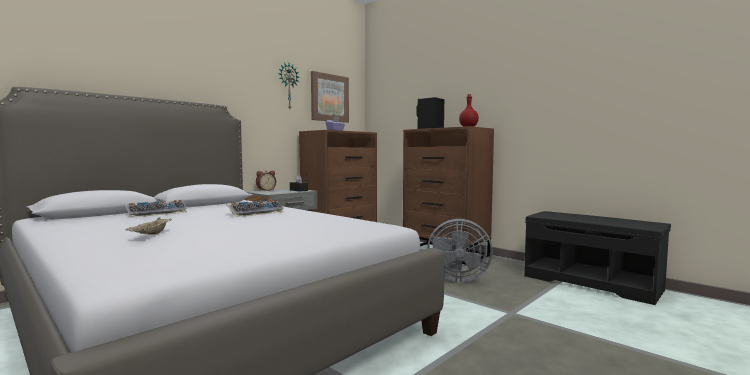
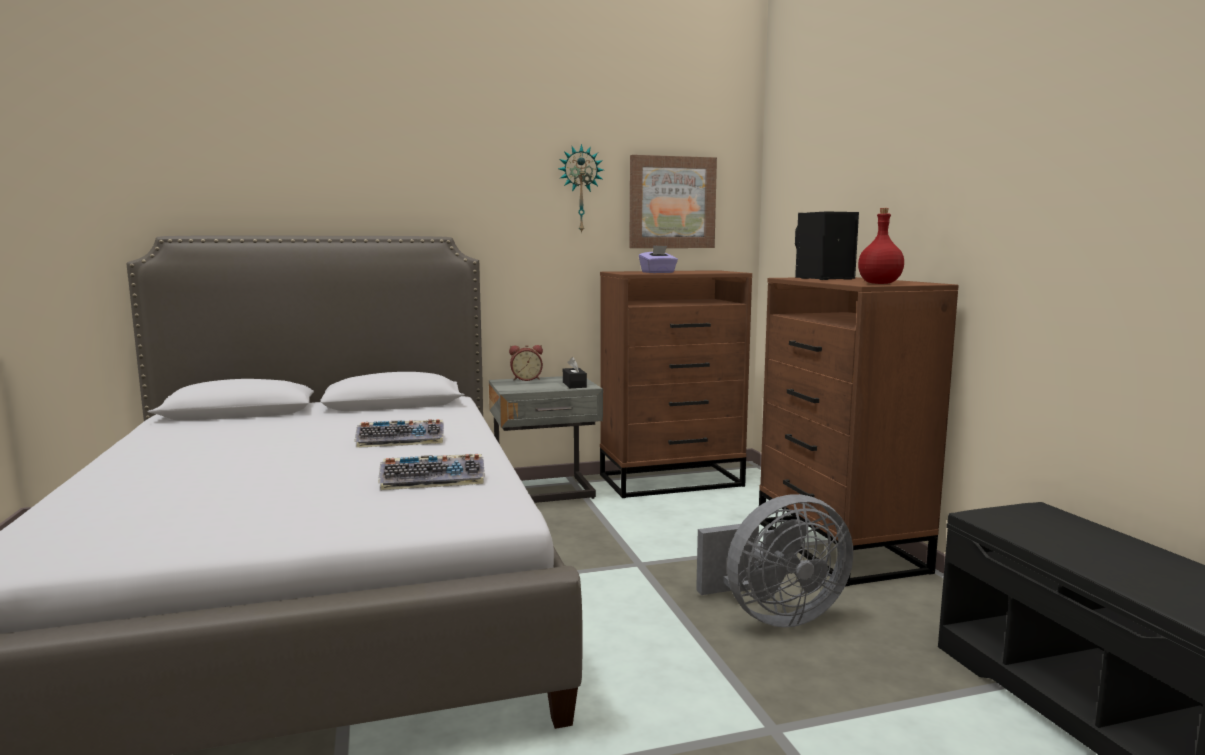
camera: 30 degrees right, 5 degrees up
(151, 235) = (184, 476): beige tray -> none
(157, 213) = (293, 422): keyboard -> keyboard (434, 480)
(456, 278) = (774, 616): grey fan -> grey fan turned 60 degrees counterclockwise

